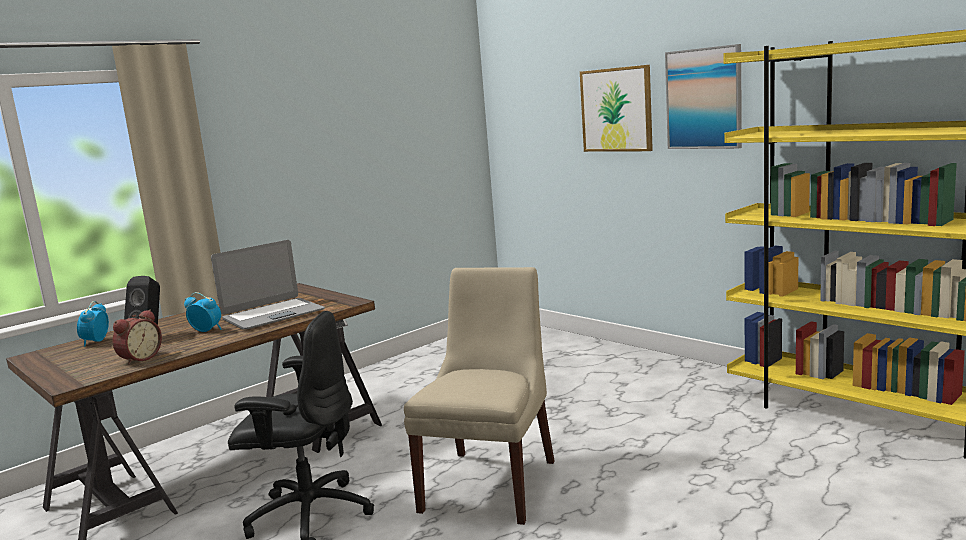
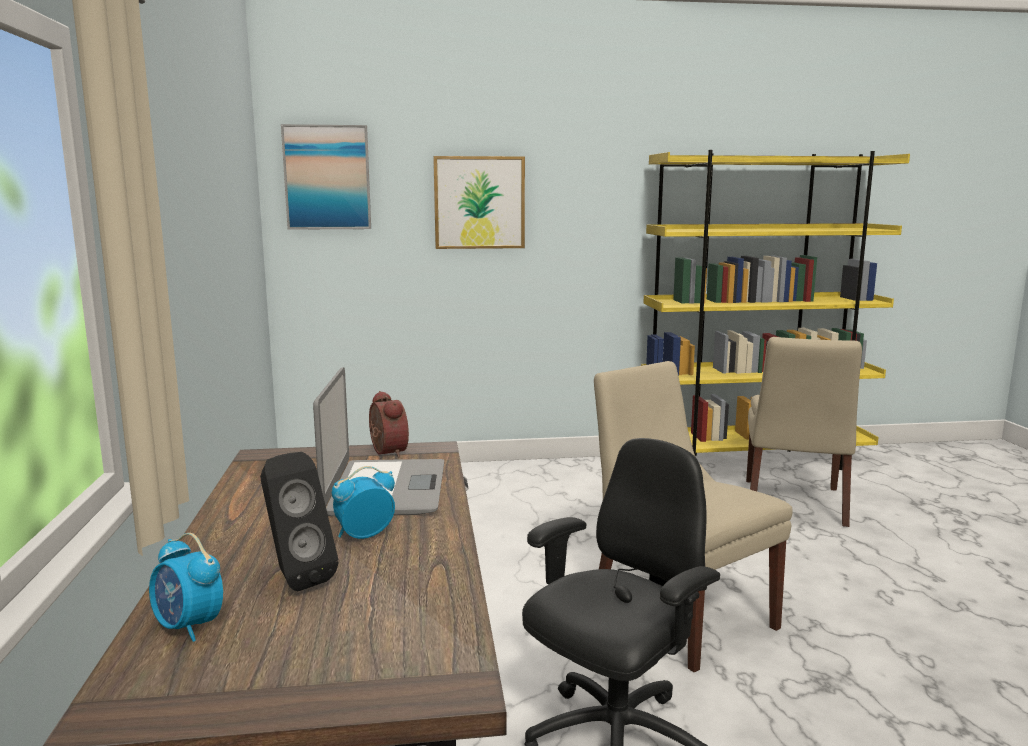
camera: 55 degrees left, 0 degrees up
(139, 358) = (417, 603): alarm clock -> alarm clock (385, 452)
(704, 98) = (585, 196): picture -> picture (327, 177)
(799, 463) = (793, 504): none -> beige chair

